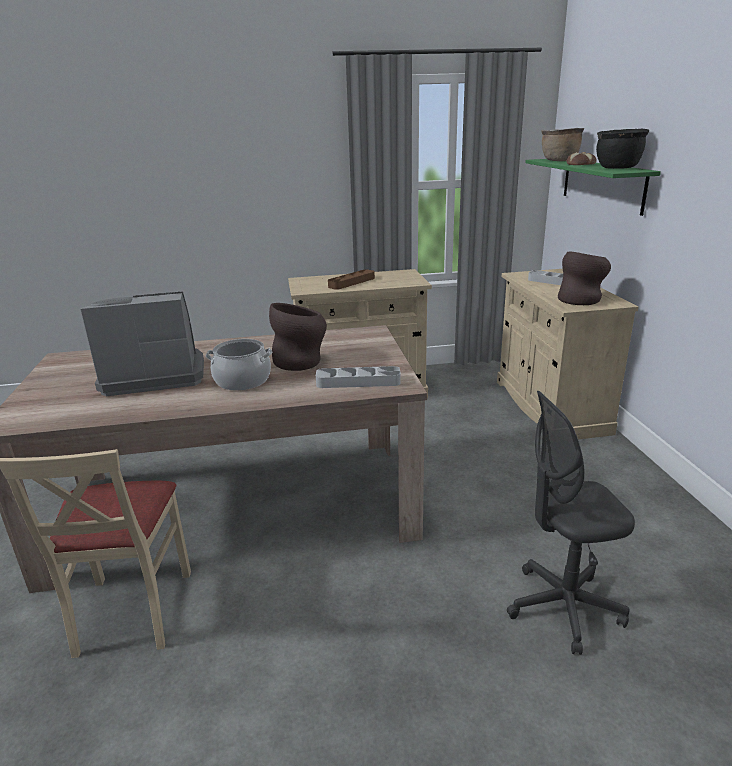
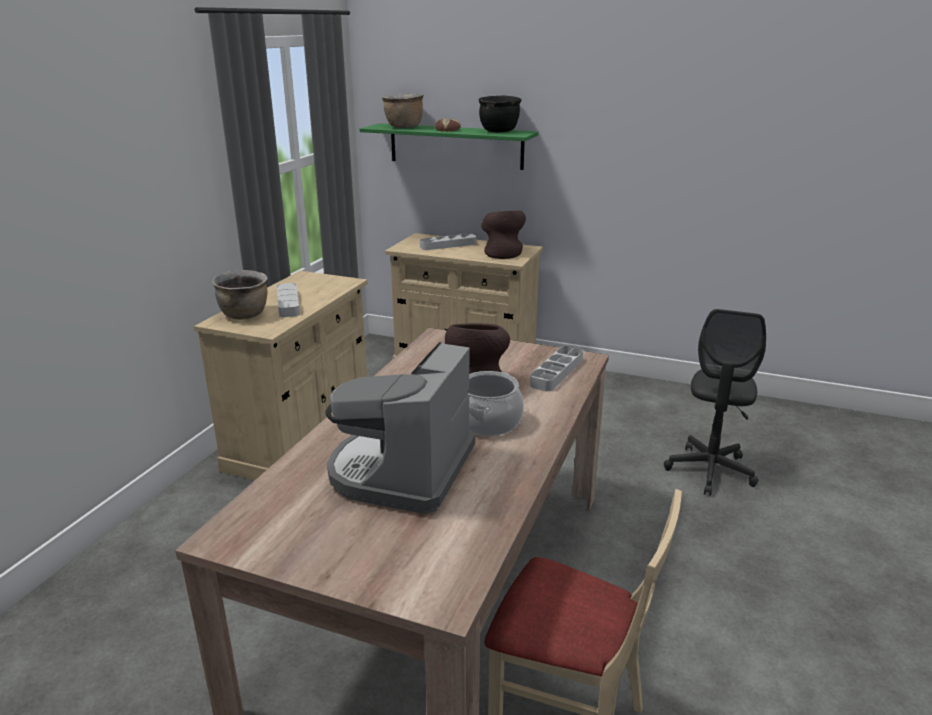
camera: 60 degrees left, 0 degrees up
(318, 280) = (245, 315): none -> brown cooking pot
(351, 282) = (288, 303): brown tray -> grey tray

